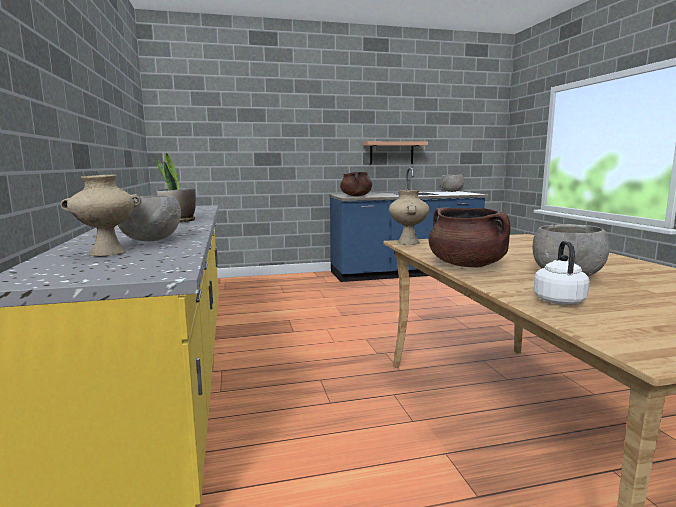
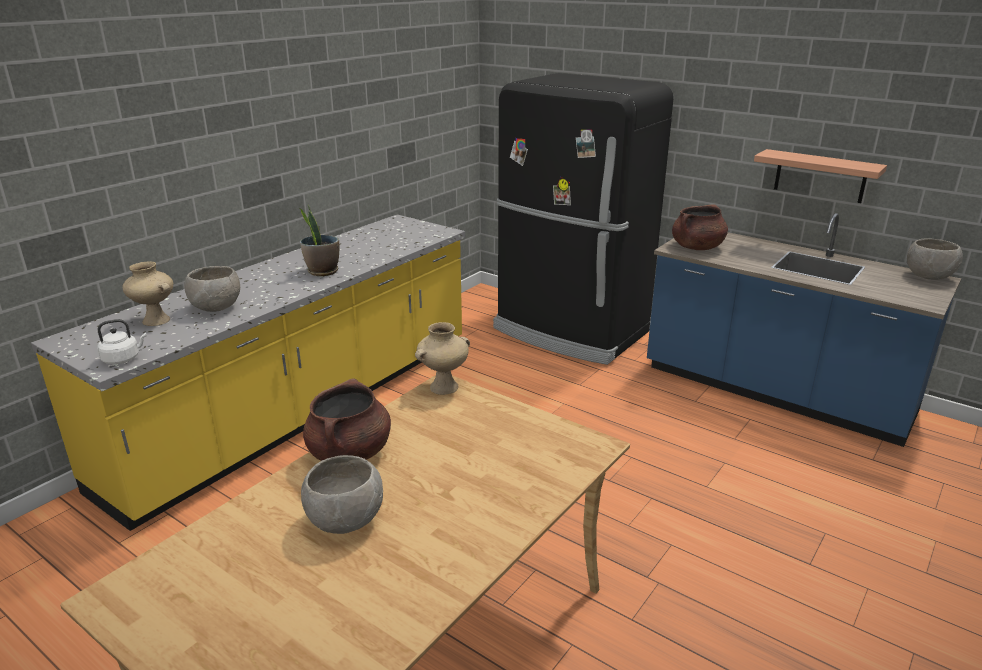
camera: 50 degrees right, 15 degrees up
(269, 283) = (570, 332): none -> black fridge
(558, 300) = (239, 532): white kettle -> white kettle (123, 359)

